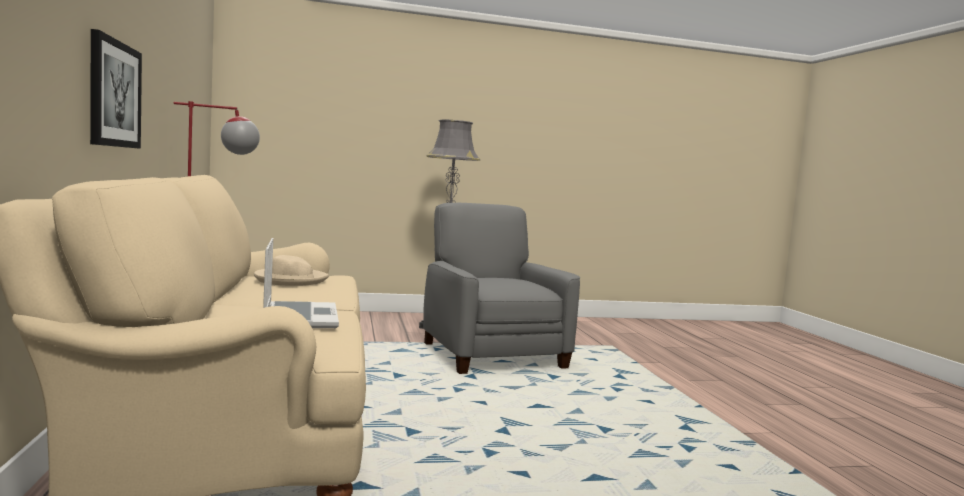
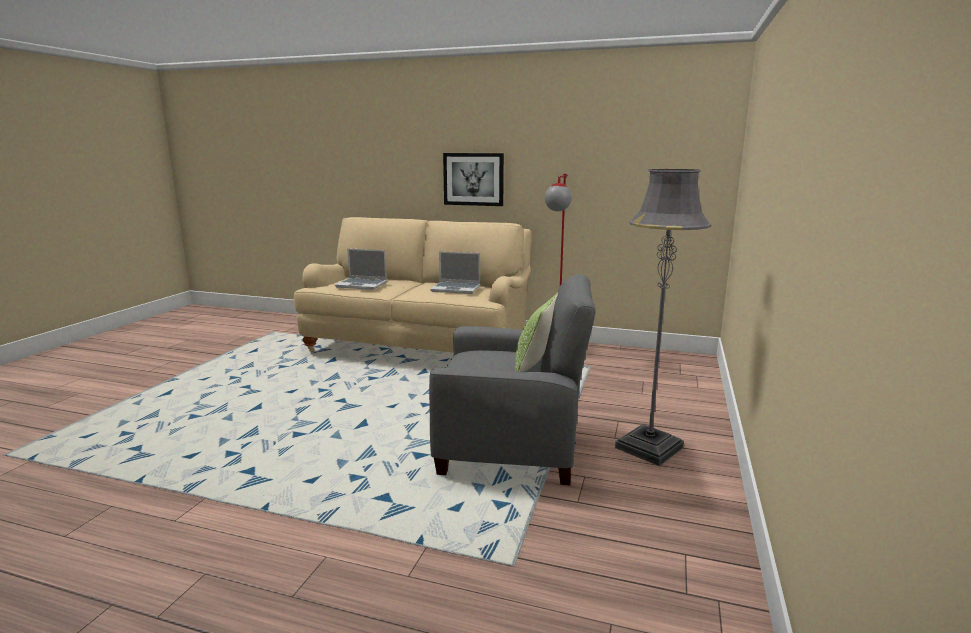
camera: 120 degrees right, 10 degrees up
(290, 280) = (456, 289): beige hat -> laptop
(494, 276) = (535, 368): none -> pillow

